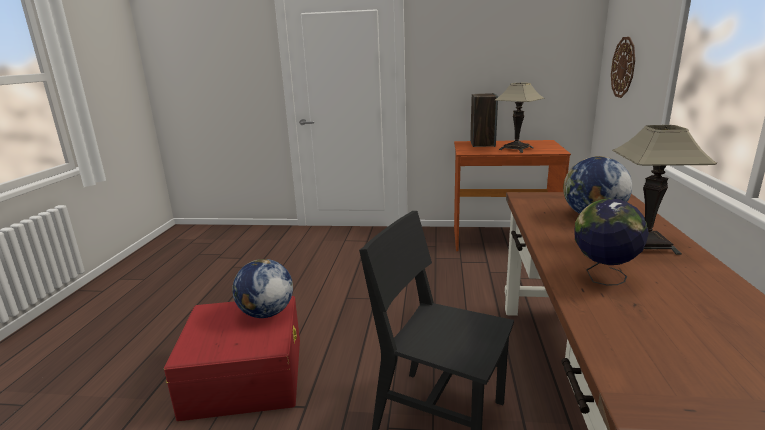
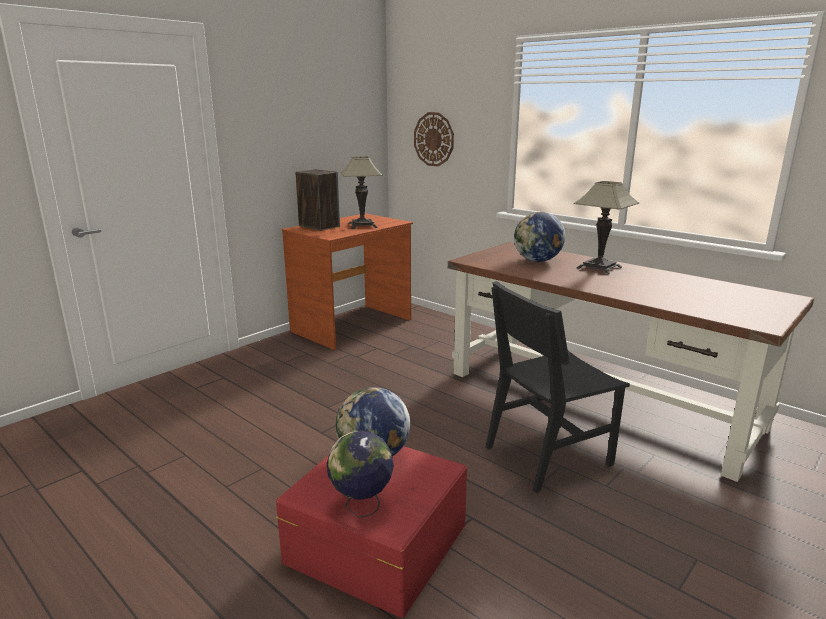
camera: 55 degrees left, 0 degrees up
(603, 278) = (632, 289): globe -> globe (361, 507)

